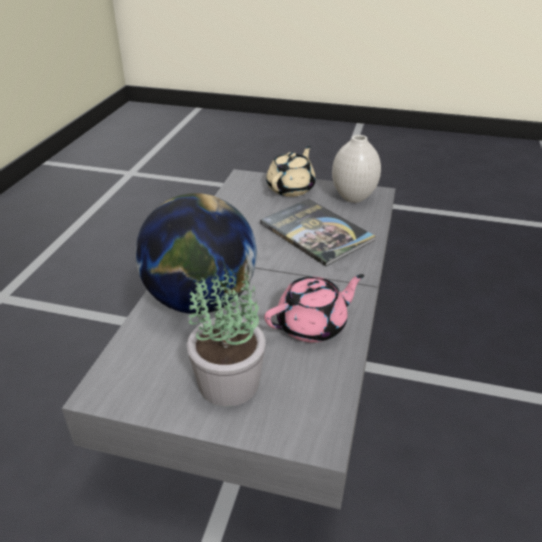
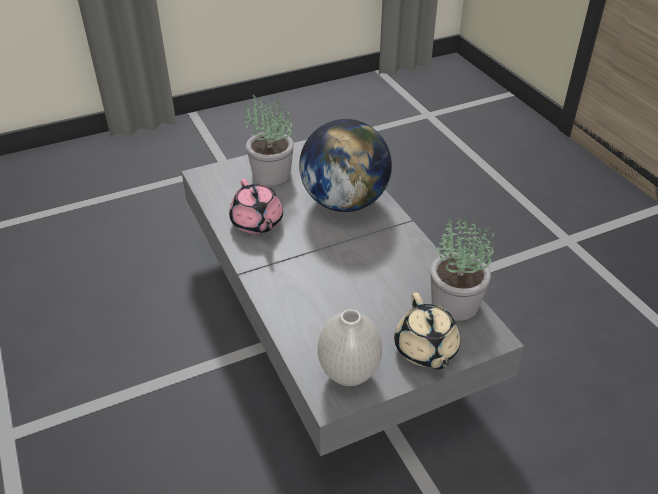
camera: 140 degrees right, 5 degrees up
(238, 197) = (455, 304): none -> potted plant
(313, 325) = (257, 223): pink teapot -> pink teapot turned 45 degrees counterclockwise
(316, 232) = (335, 301): book -> none

